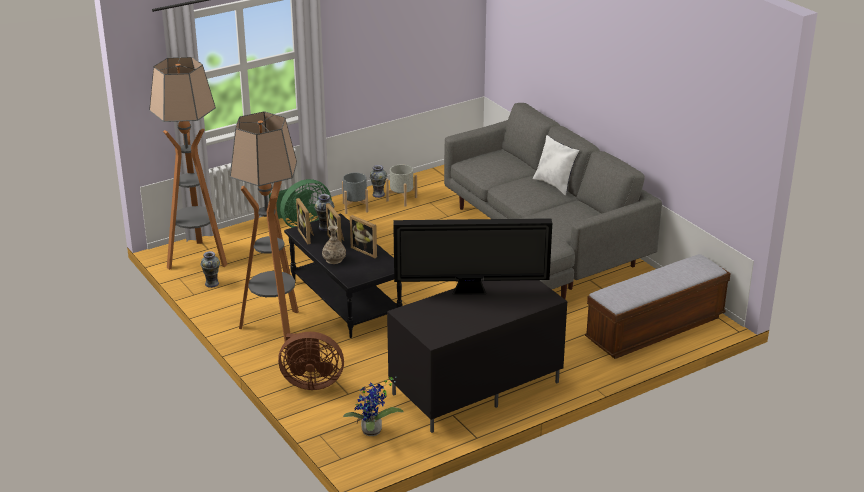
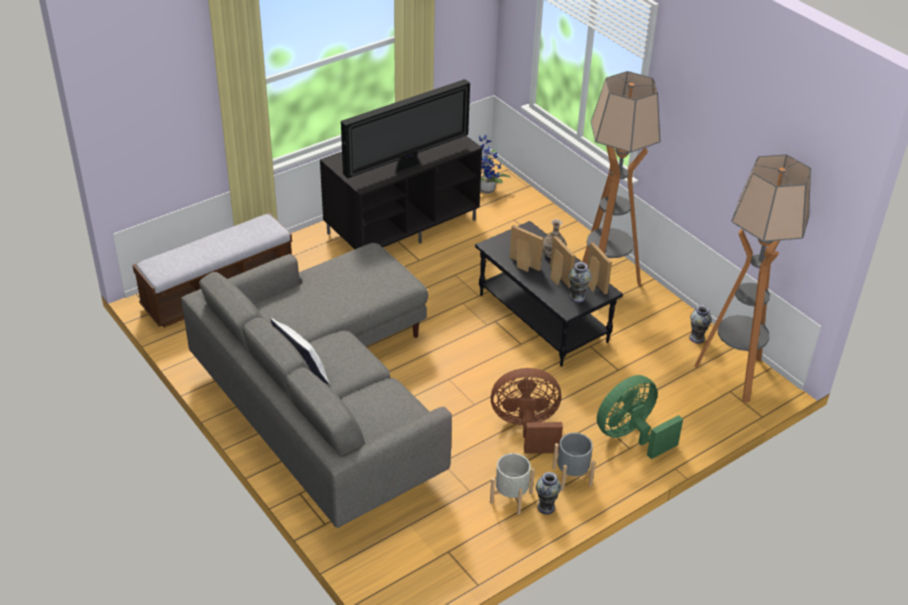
camera: 175 degrees right, 10 degrees up
(311, 382) = (549, 229): brown fan -> brown fan (527, 428)
(471, 292) = (407, 166): television -> television turned 150 degrees clockwise

